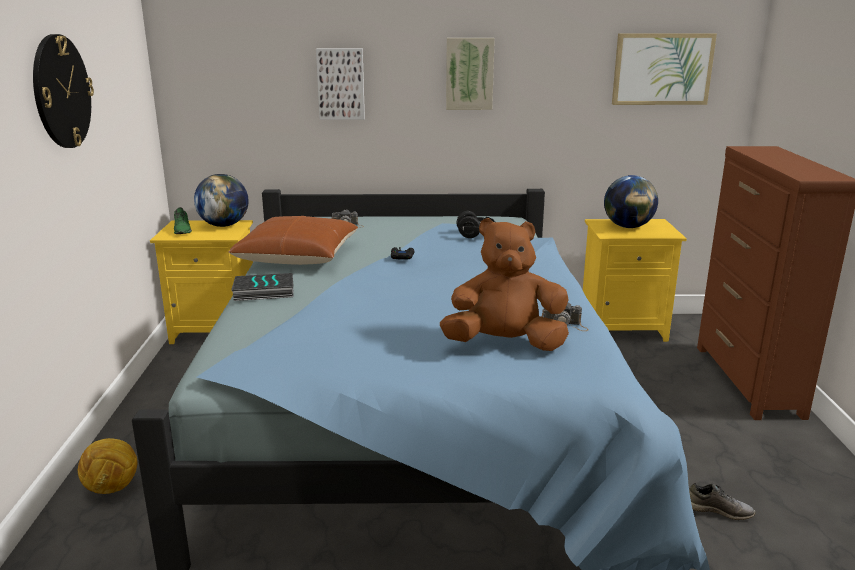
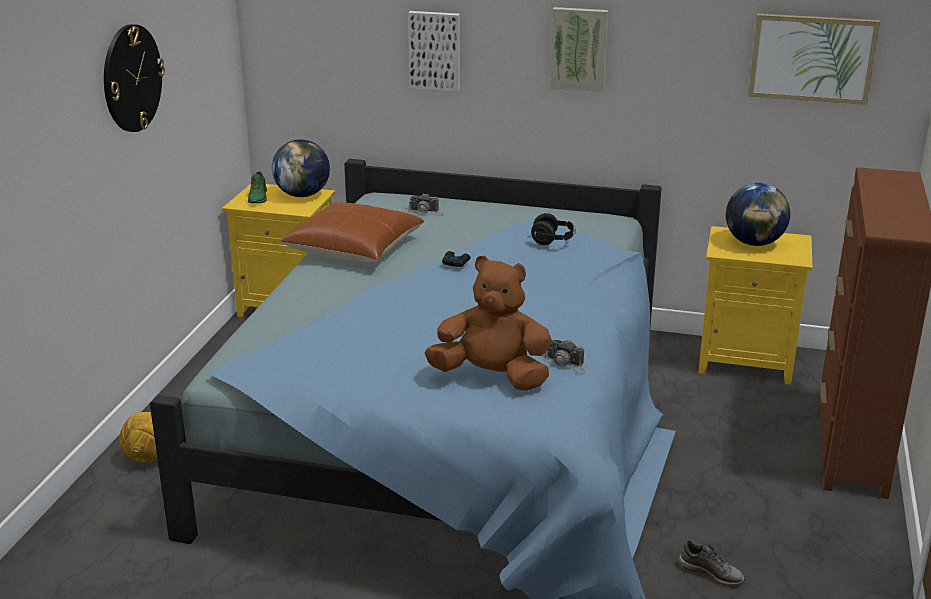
camera: 15 degrees right, 5 degrees up
(263, 292) = (301, 289): book -> none

